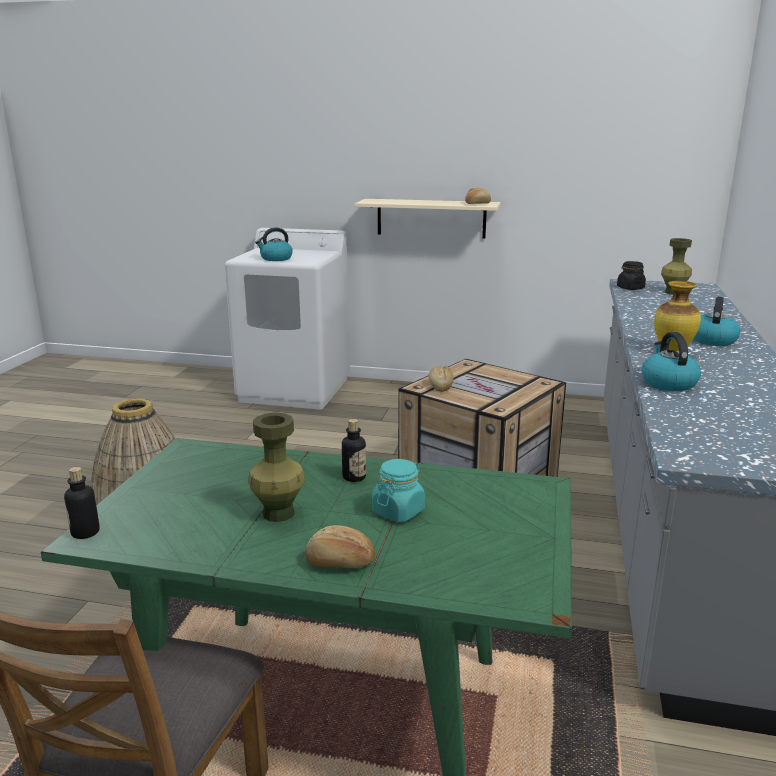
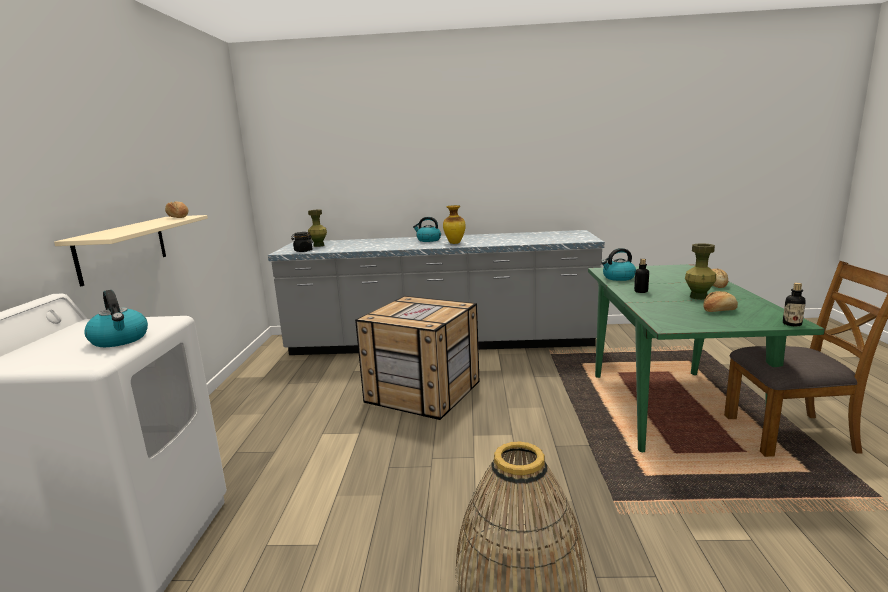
camera: 100 degrees left, 5 degrees down
(398, 511) = (660, 282): turquoise jar -> none
(440, 386) = (425, 320): bread -> bread (719, 310)
(668, 383) = (505, 242): kettle -> kettle (618, 278)

